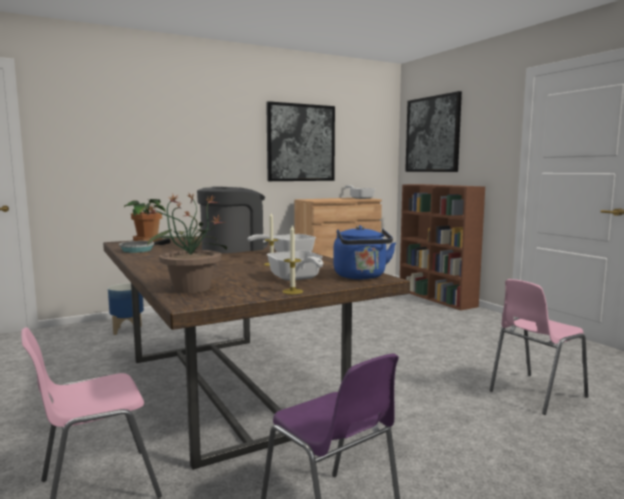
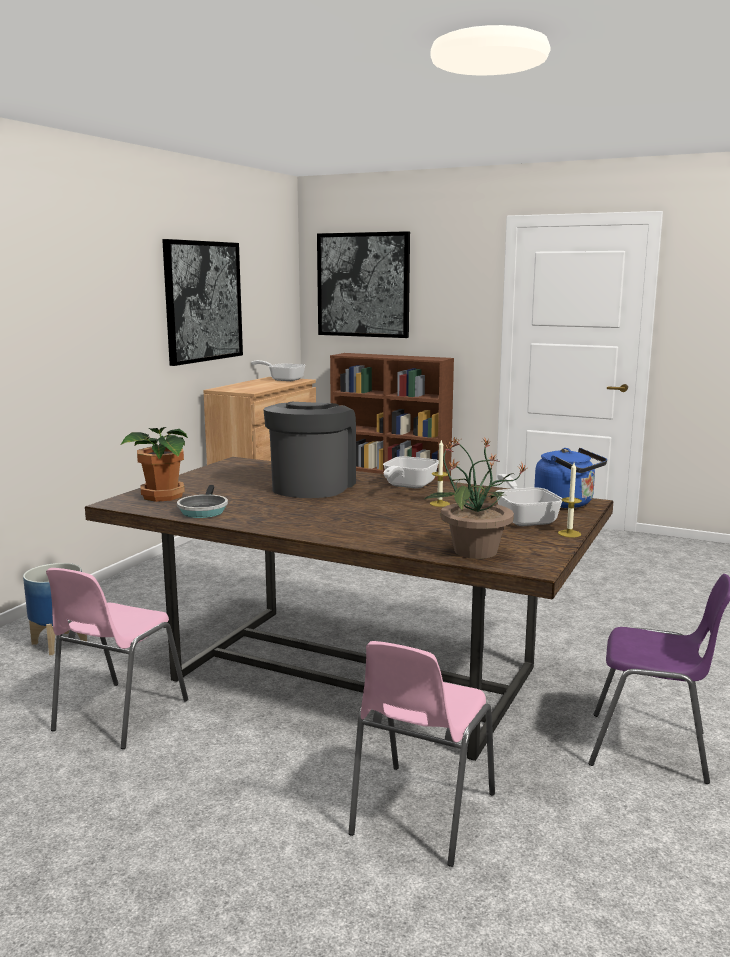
camera: 35 degrees left, 5 degrees up
(296, 279) = (524, 518): frying pan -> frying pan turned 135 degrees counterclockwise
(535, 394) = (627, 592): pink chair -> pink chair (117, 716)

